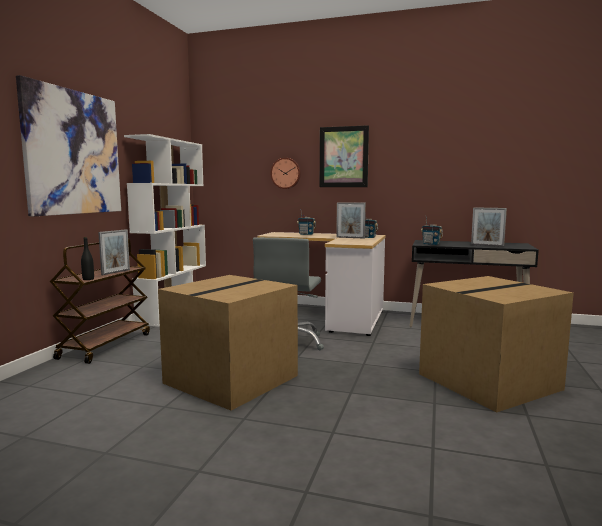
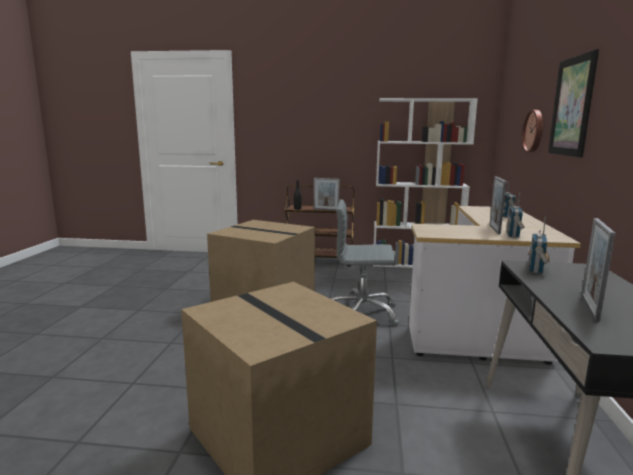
camera: 80 degrees right, 5 degrees up
(73, 153) = (323, 119): picture -> none

